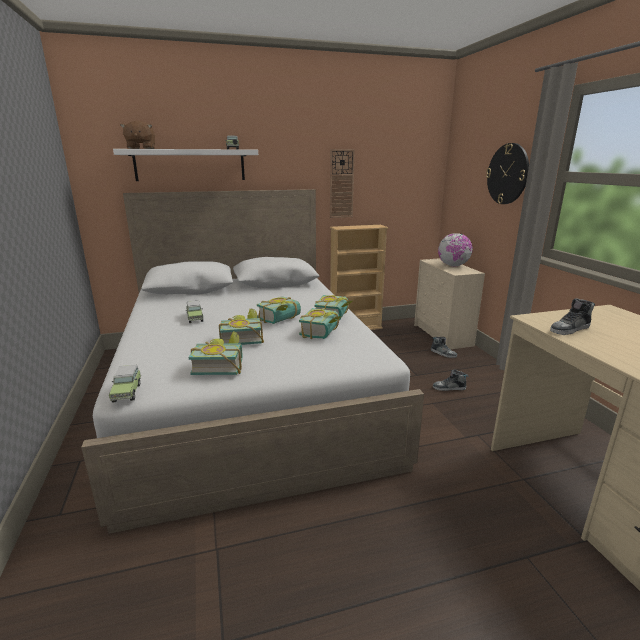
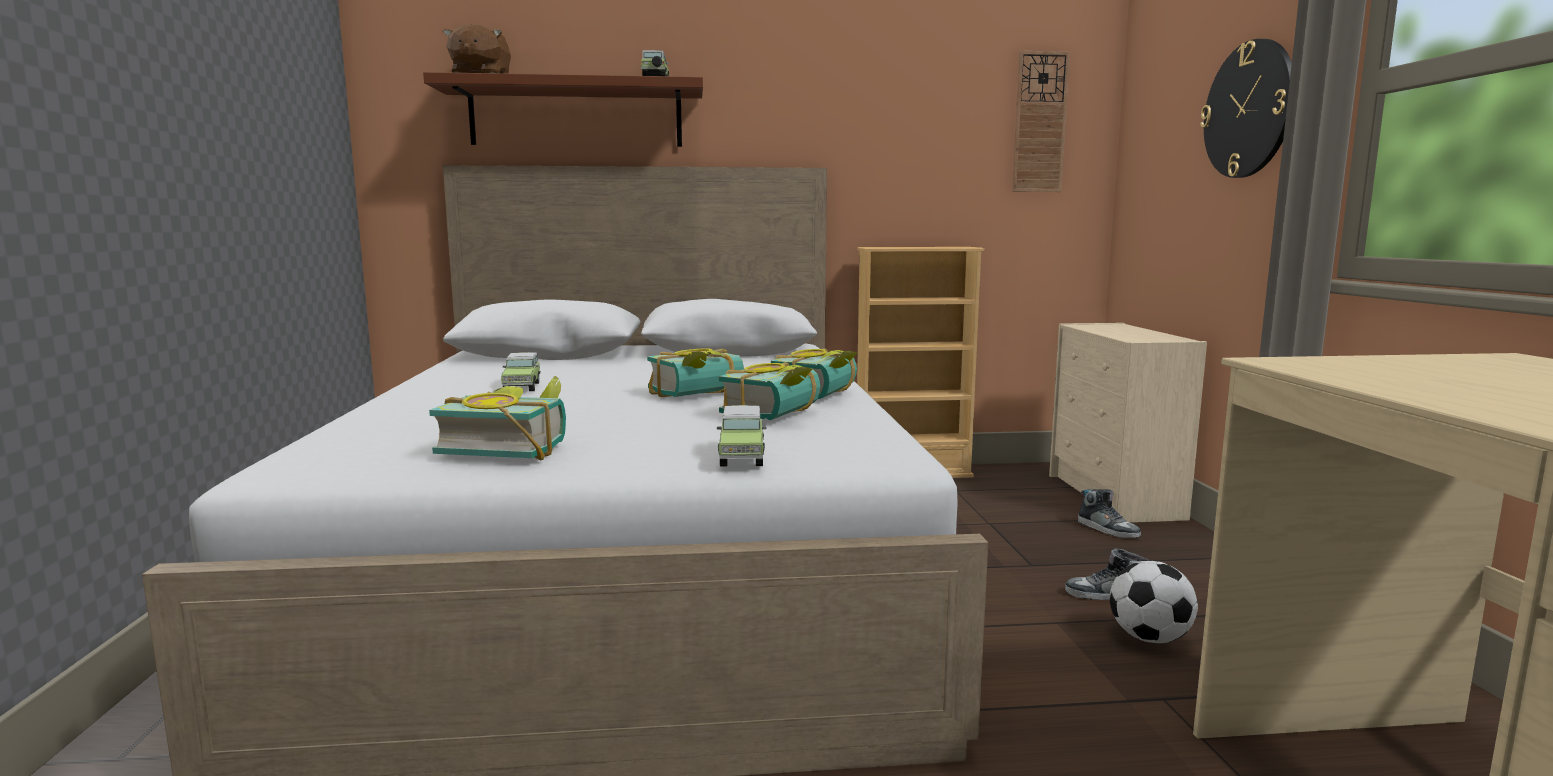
camera: 10 degrees right, 10 degrees down
(127, 392) = (282, 473): toy car -> toy car (741, 456)
(190, 165) = (576, 116): white shelf -> brown shelf
(241, 339) = (592, 416): book -> none
(341, 184) = (884, 160): wall clock -> wall clock (1039, 123)
(453, 266) = (1134, 332): globe -> none
(468, 407) = (1149, 638): none -> football
(570, 329) = (1382, 376): shoe -> none

